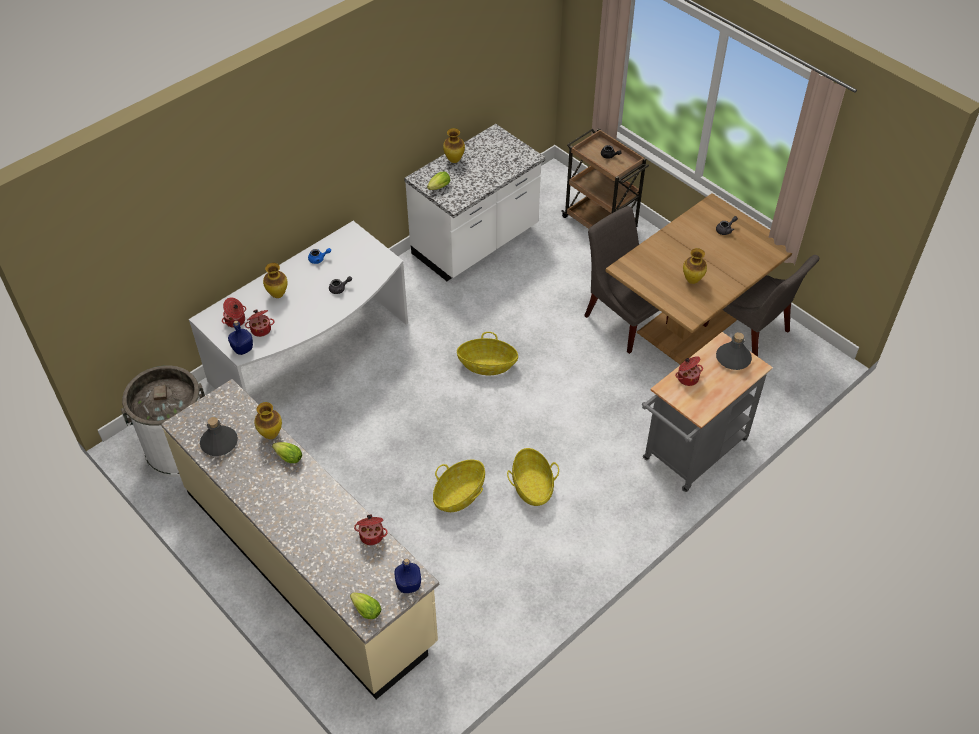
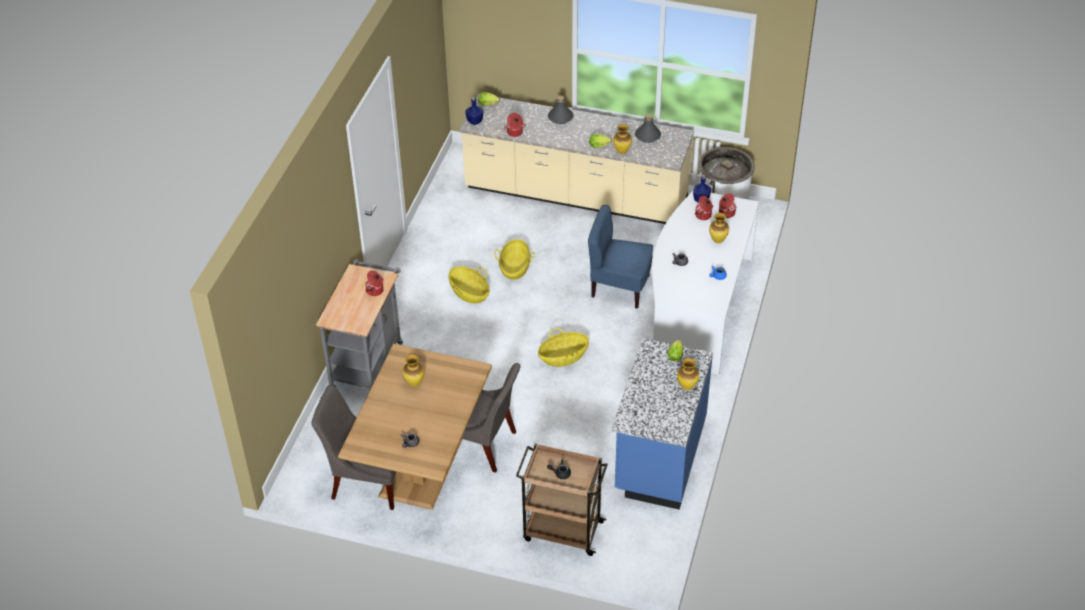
camera: 150 degrees right, 5 degrees down
(368, 414) = (620, 287): none -> blue chair
(476, 242) = (659, 456): white counter -> blue counter
(733, 358) = (348, 318): grey bottle -> grey bottle (560, 117)

